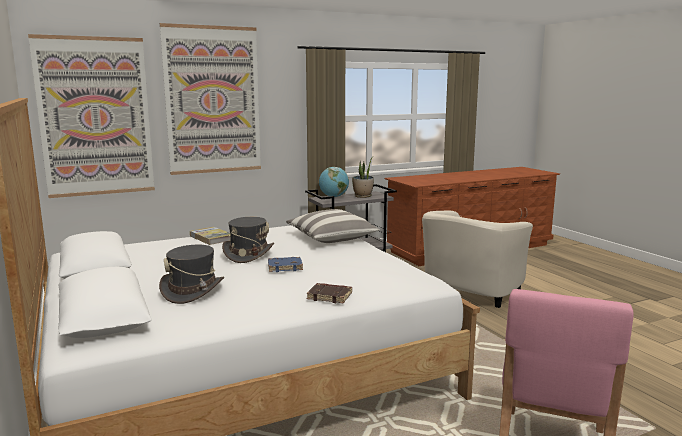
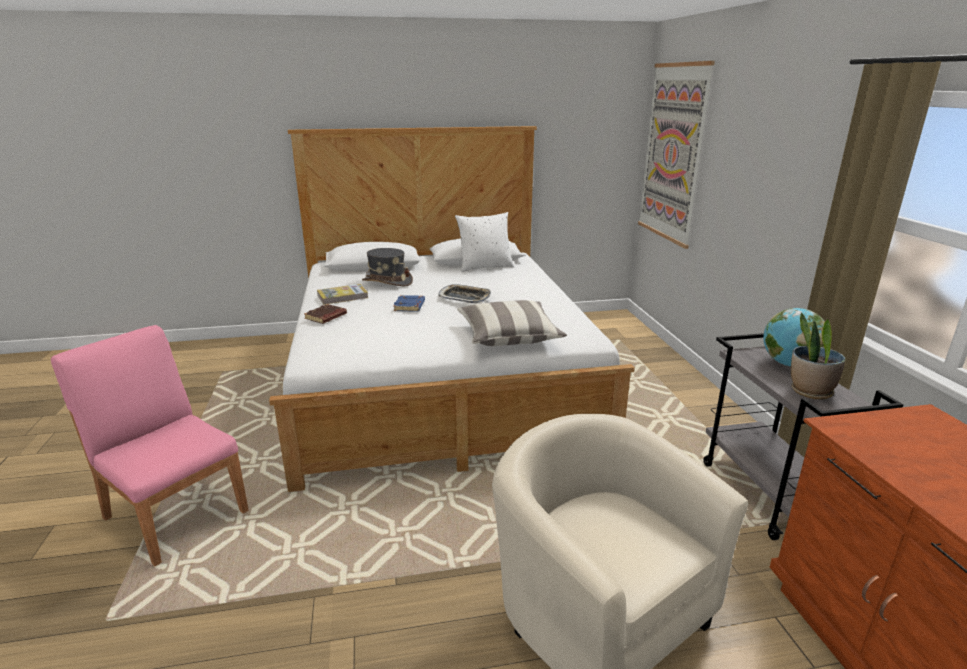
camera: 105 degrees right, 10 degrees up
(131, 258) = (484, 267): none -> white pillow
(211, 238) = (537, 288): book -> book (342, 296)
(213, 100) = (751, 150): picture -> none
(248, 254) = (464, 297): grey hat -> tray

